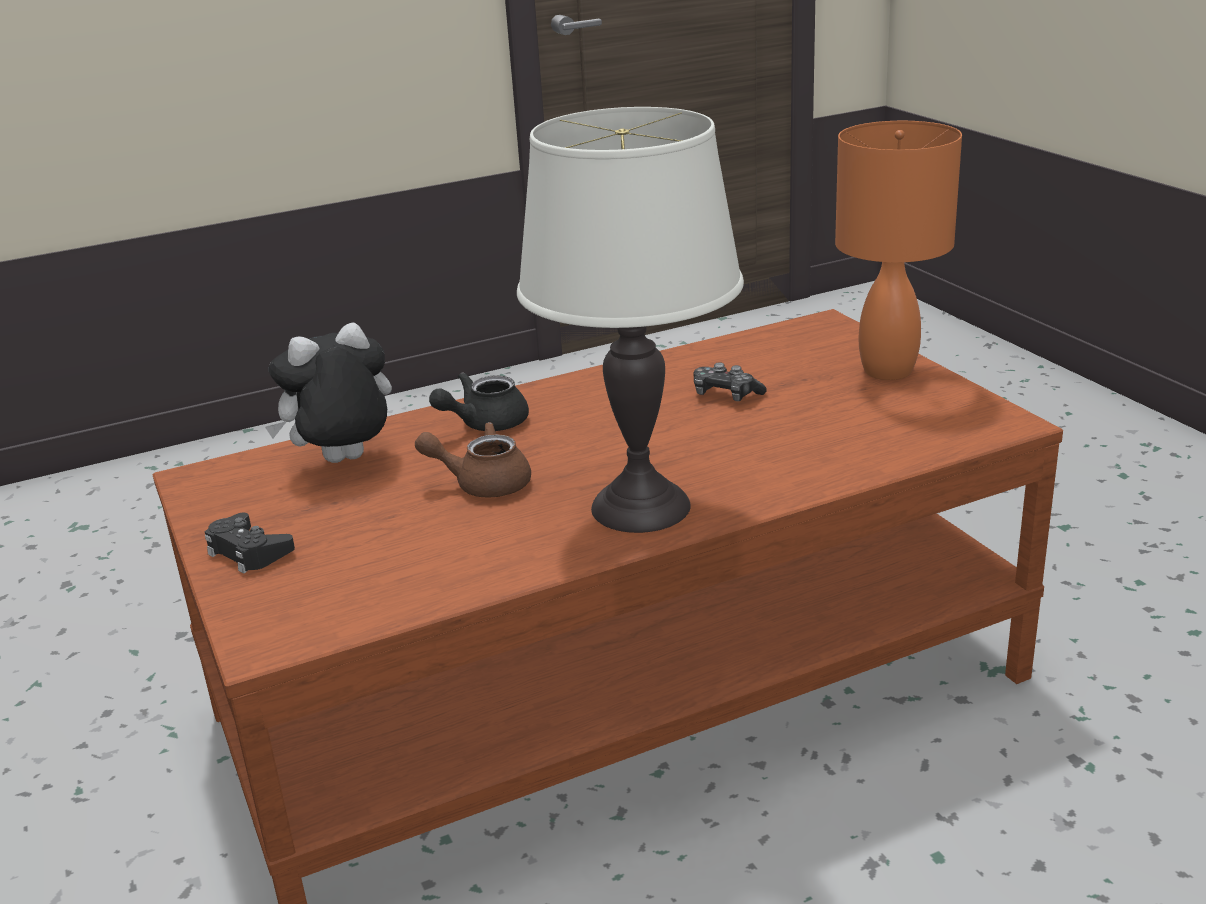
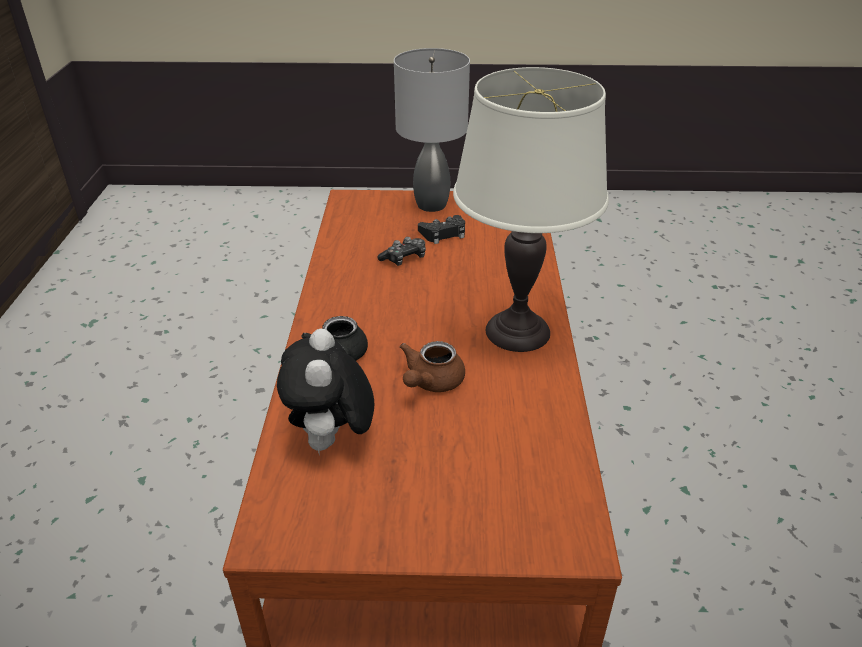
camera: 65 degrees left, 10 degrees up
(248, 551) = (434, 527): black game controller -> black game controller (443, 234)
(887, 371) = (432, 205): orange table lamp -> grey table lamp

